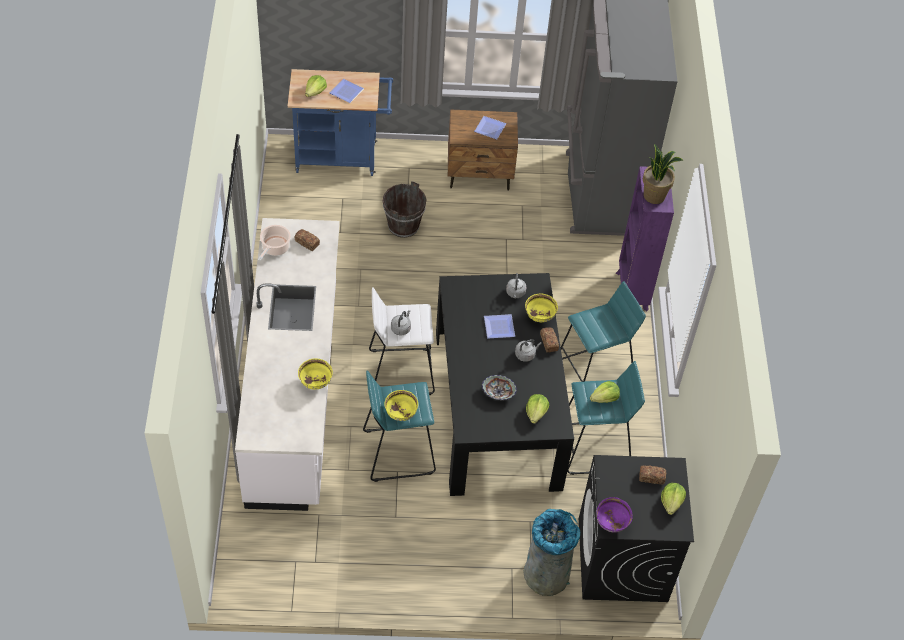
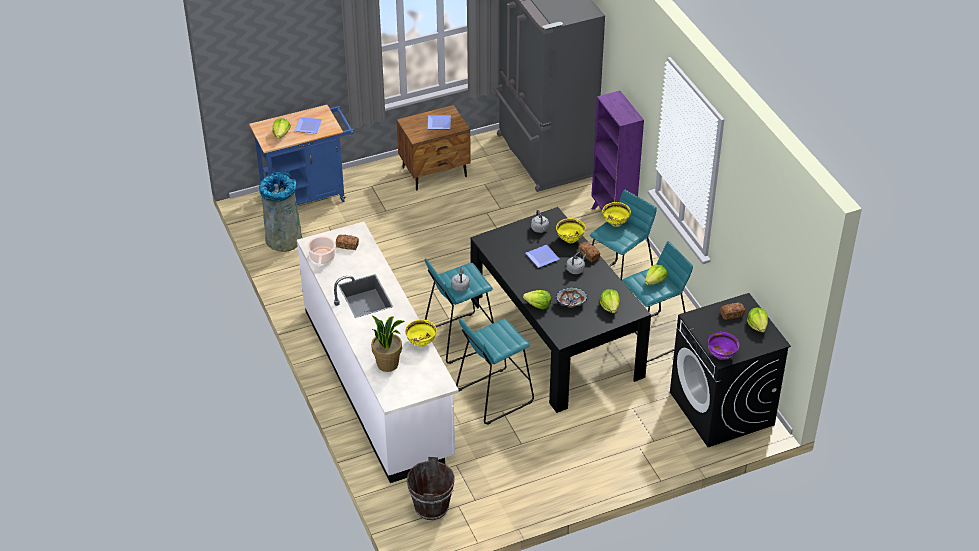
camera: 20 degrees left, 10 degrees down
(400, 372) = (459, 338): white stool -> turquoise stool
(400, 414) = (500, 347): yellow bowl -> yellow bowl (615, 223)
(403, 226) = (394, 230): brown bucket -> brown bucket (431, 507)
(463, 382) = (538, 305): none -> lettuce
(546, 573) = (668, 440): grey trash can -> grey trash can (283, 239)
(654, 196) = (622, 113): potted plant -> potted plant (388, 364)

